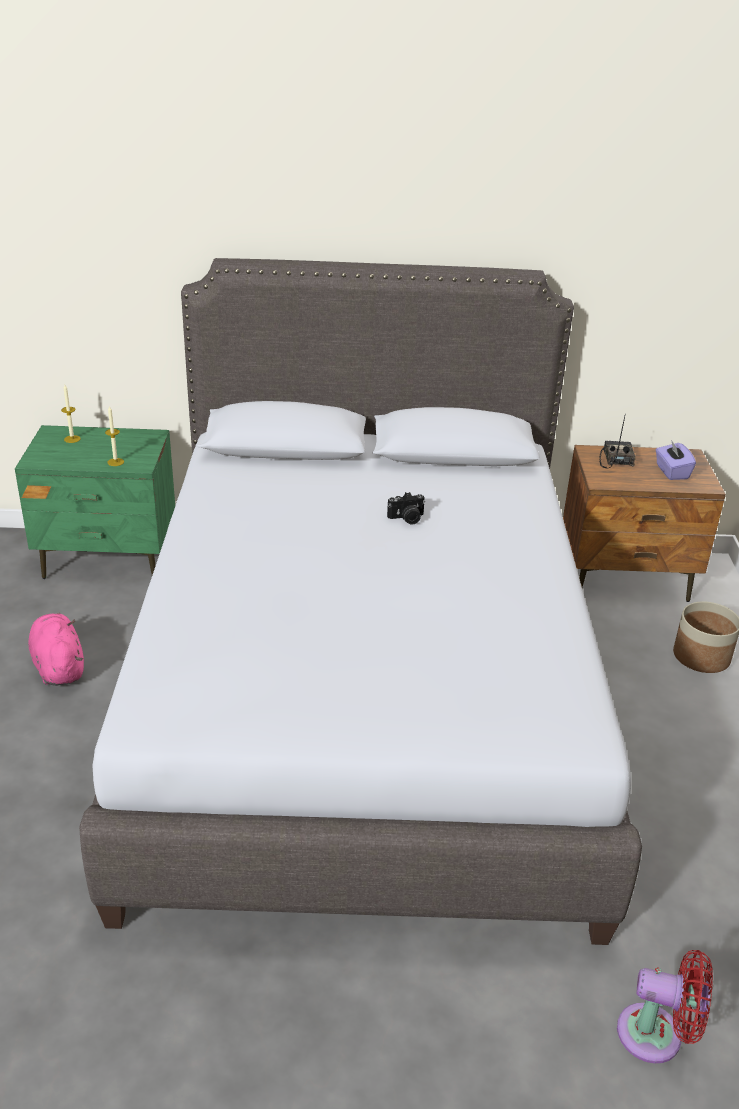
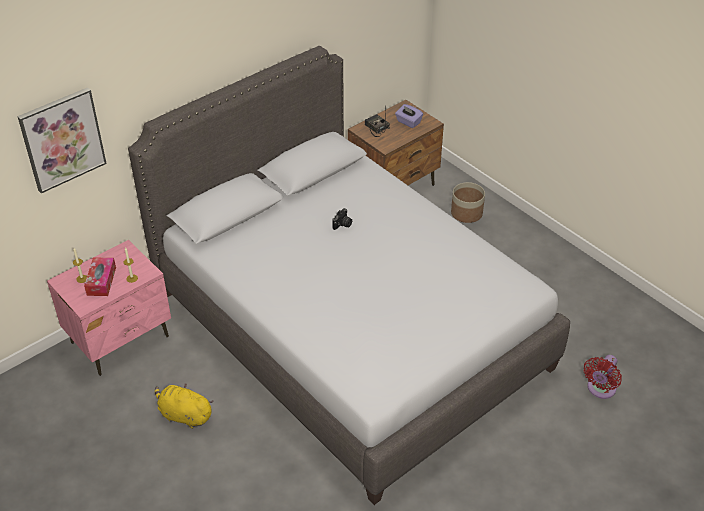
camera: 40 degrees left, 10 degrees up
(58, 666) = (184, 415): pink plush toy -> yellow plush toy
(85, 450) = (101, 281): none -> tissue box
(92, 226) = (62, 139): none -> picture
(109, 559) = (121, 339): green nightstand -> pink nightstand
(656, 1035) = (600, 389): red fan -> red fan turned 150 degrees clockwise

